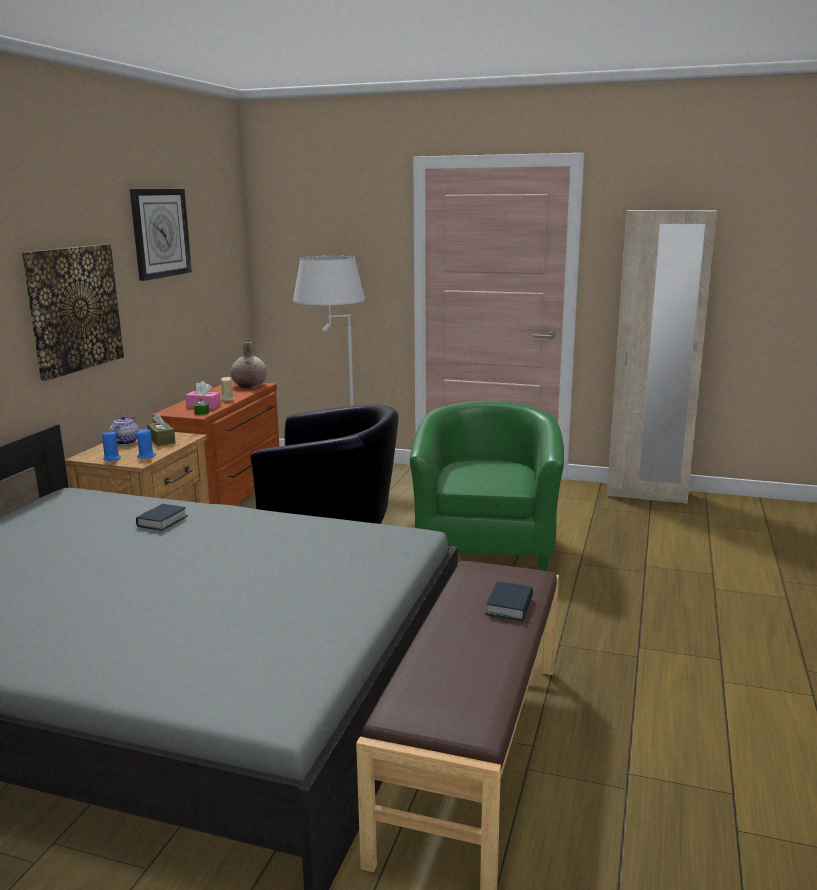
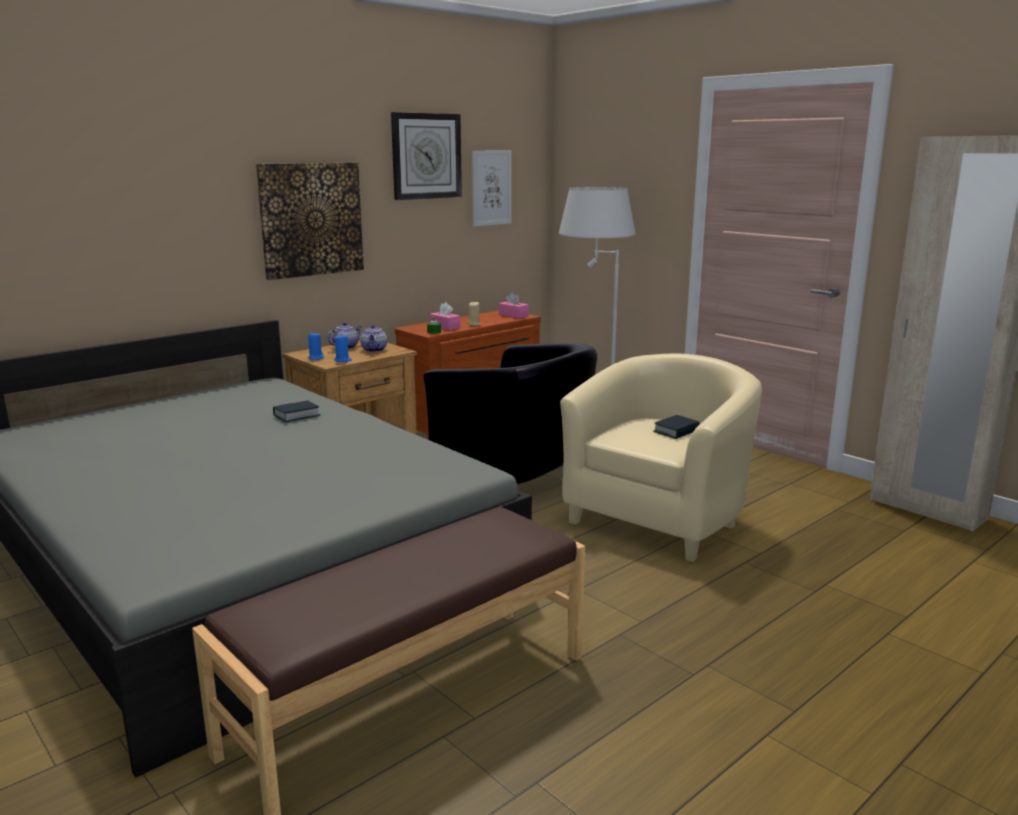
camera: 30 degrees right, 0 degrees up
(162, 440) = (374, 350): brown tissue box -> teapot
(210, 261) = (491, 188): none -> picture
(250, 385) = (513, 315): beige vase -> pink tissue box
(486, 545) = (660, 518): green armchair -> beige armchair
(510, 606) = (476, 558): book -> book (676, 431)

